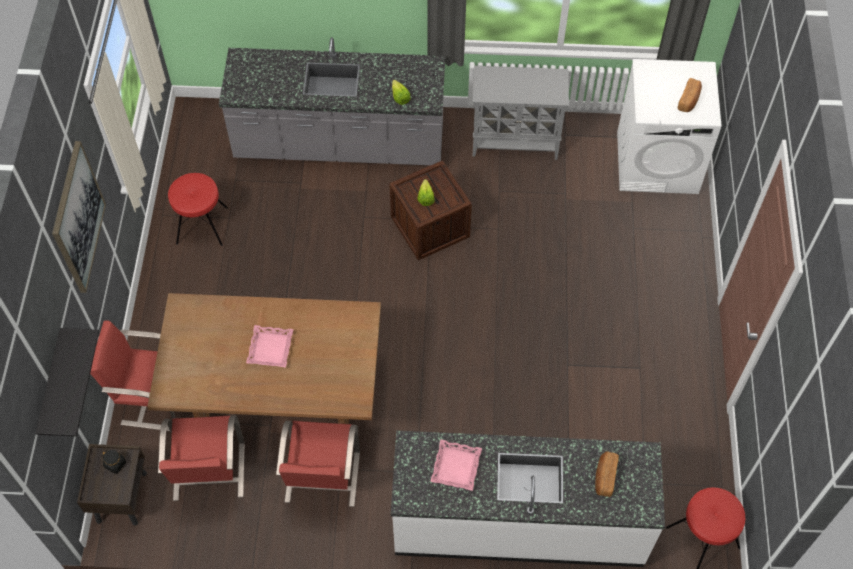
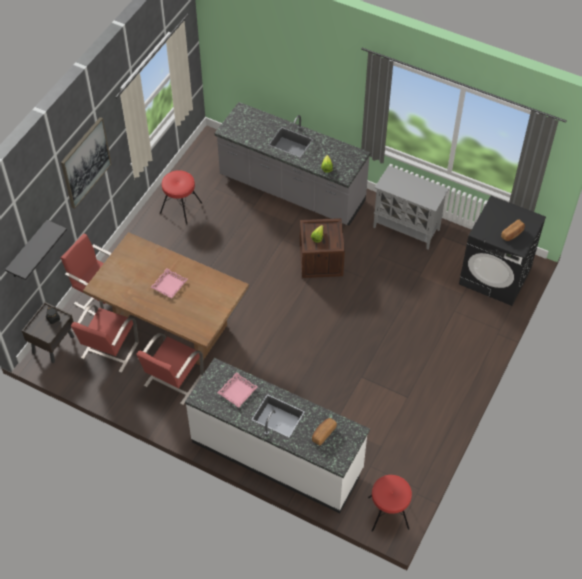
camera: 25 degrees right, 5 degrees down
(657, 162) = (495, 276): white washing machine -> black washing machine

